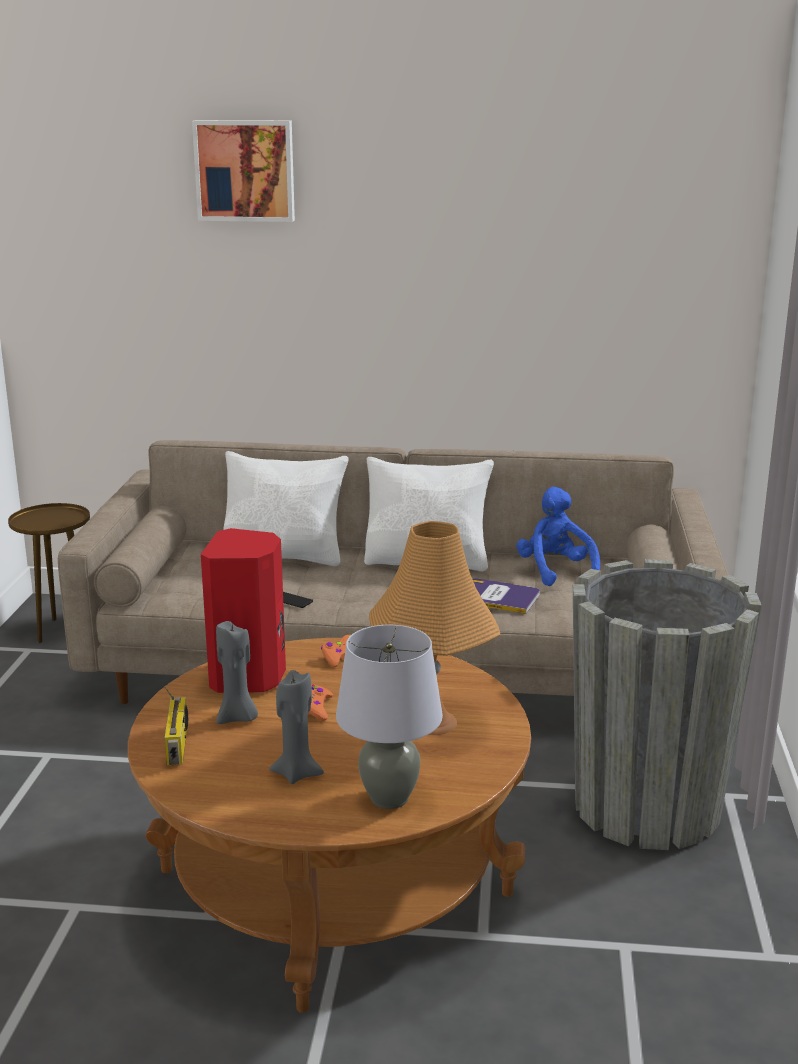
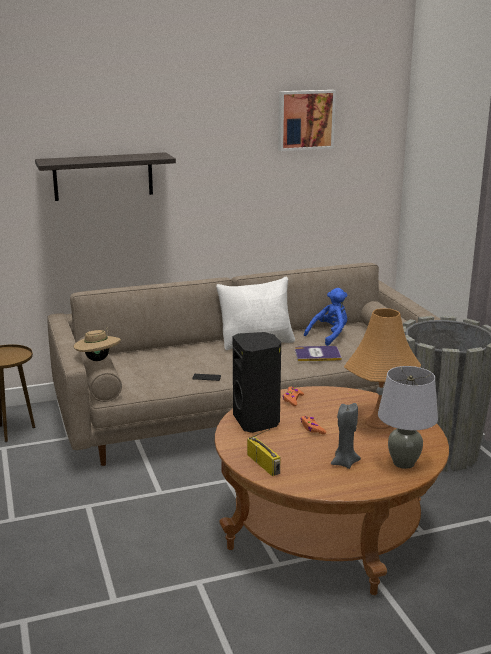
camera: 25 degrees left, 0 degrees up
(125, 542) = (98, 359): none -> beige hat
(228, 269) = (103, 176): none -> shelf
(238, 718) = (278, 443): grey candle -> none
(245, 170) = (114, 112): picture -> picture (305, 119)
(249, 678) = (257, 421): red speaker -> black speaker
(285, 556) = (172, 353): white pillow -> none
(555, 571) = (329, 335): blue plush toy -> blue plush toy turned 90 degrees clockwise

